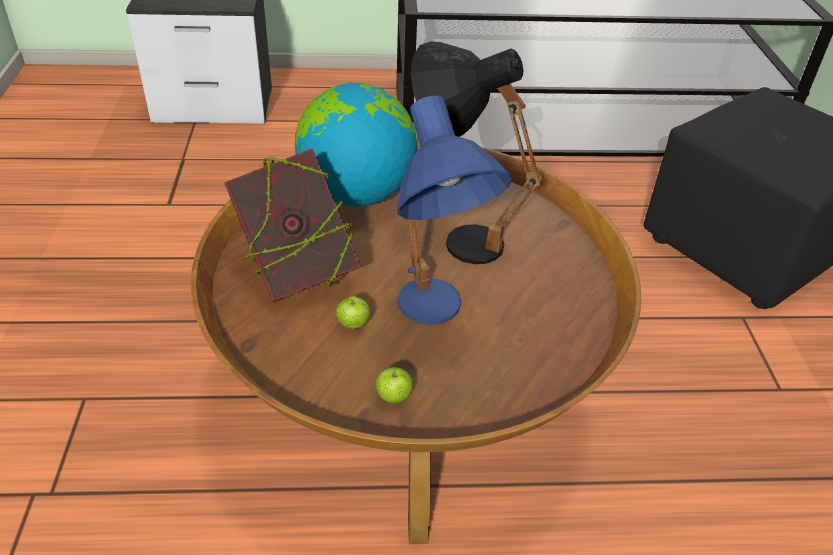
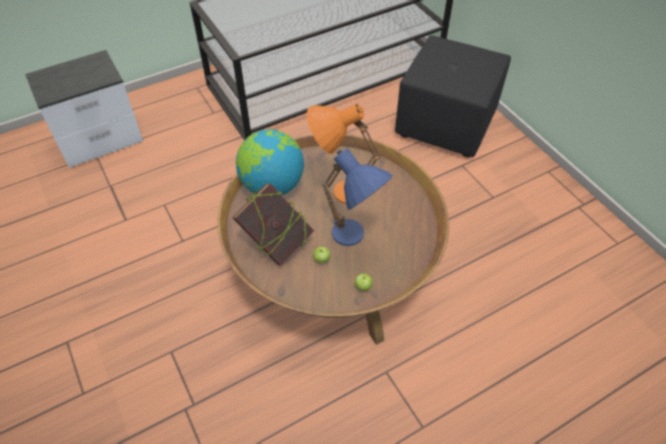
camera: 25 degrees left, 10 degrees up
(456, 236) = (337, 191): black table lamp -> orange table lamp

